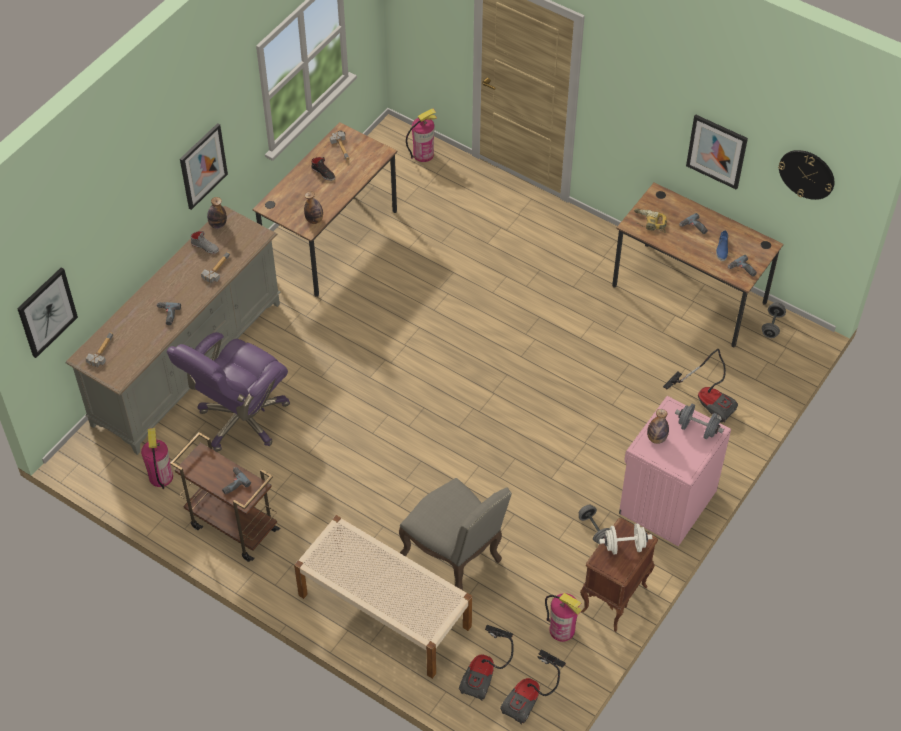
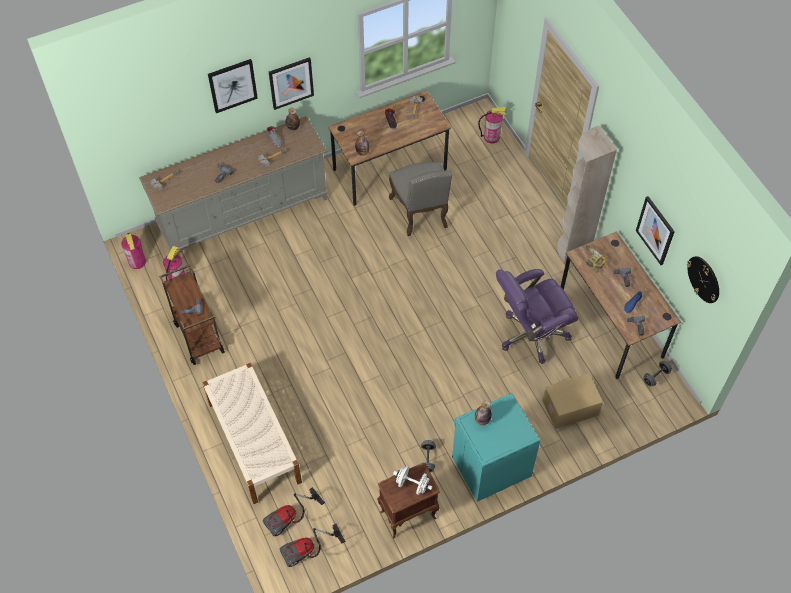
camera: 30 degrees right, 5 degrees up
(46, 312) = (127, 139): picture -> picture (232, 85)
(239, 421) = (249, 267): purple office chair -> purple office chair (530, 335)
(454, 558) = (322, 430): grey chair -> grey chair (420, 213)
(562, 629) = (359, 517): fire extinguisher -> fire extinguisher (137, 261)
(592, 235) = (570, 249): none -> beige bookcase
(665, 501) = (490, 465): pink washing machine -> turquoise washing machine
(697, 429) = (516, 428): grey dumbbell -> none
(707, 400) = (570, 408): vacuum cleaner -> cardboard box

